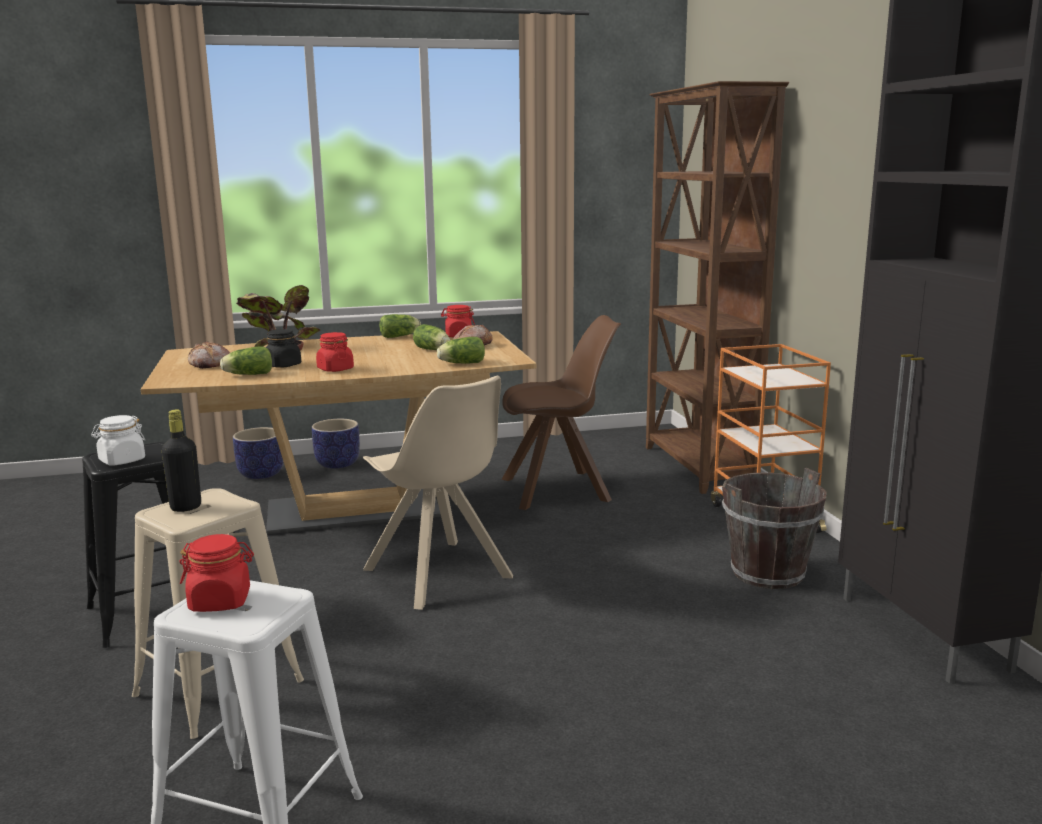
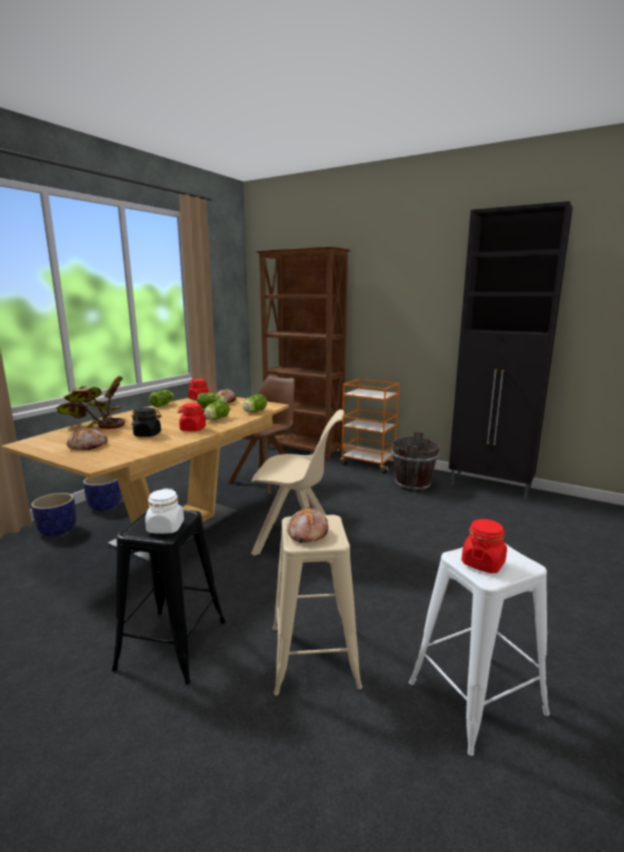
camera: 45 degrees left, 0 degrees up
(186, 507) = (307, 533): black bottle -> bread
(247, 374) = (143, 445): lettuce -> lettuce (215, 419)

